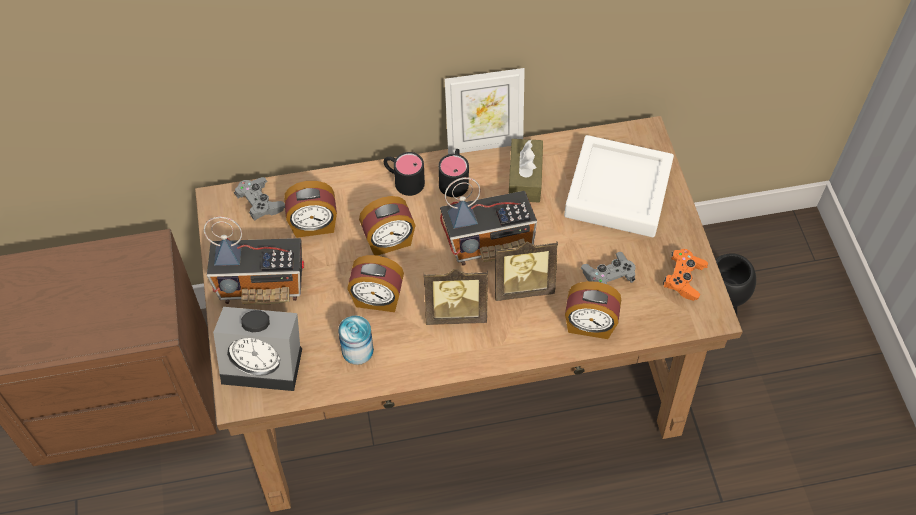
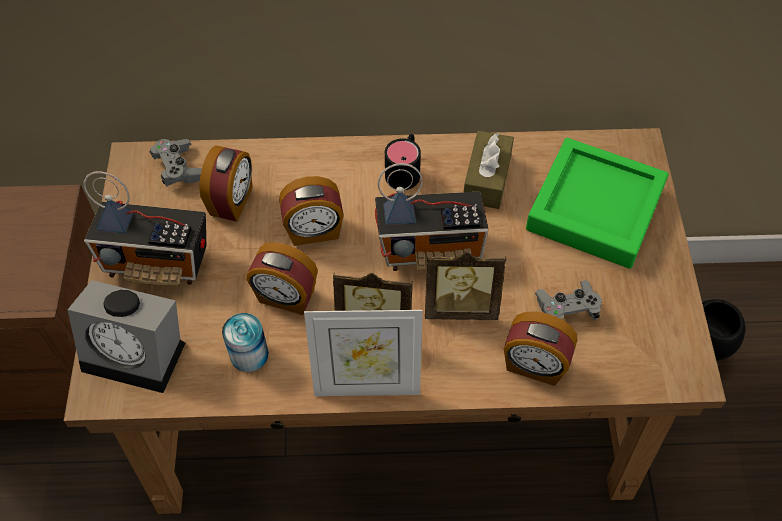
camera: 10 degrees right, 0 degrees up
(314, 226) = (232, 201): alarm clock -> alarm clock turned 75 degrees counterclockwise
(403, 180) = (346, 163): black mug -> none
(484, 143) = (447, 133): picture frame -> picture frame (367, 385)
(618, 192) = (594, 209): white tray -> green tray
(683, 279) = (660, 325): orange game controller -> none

